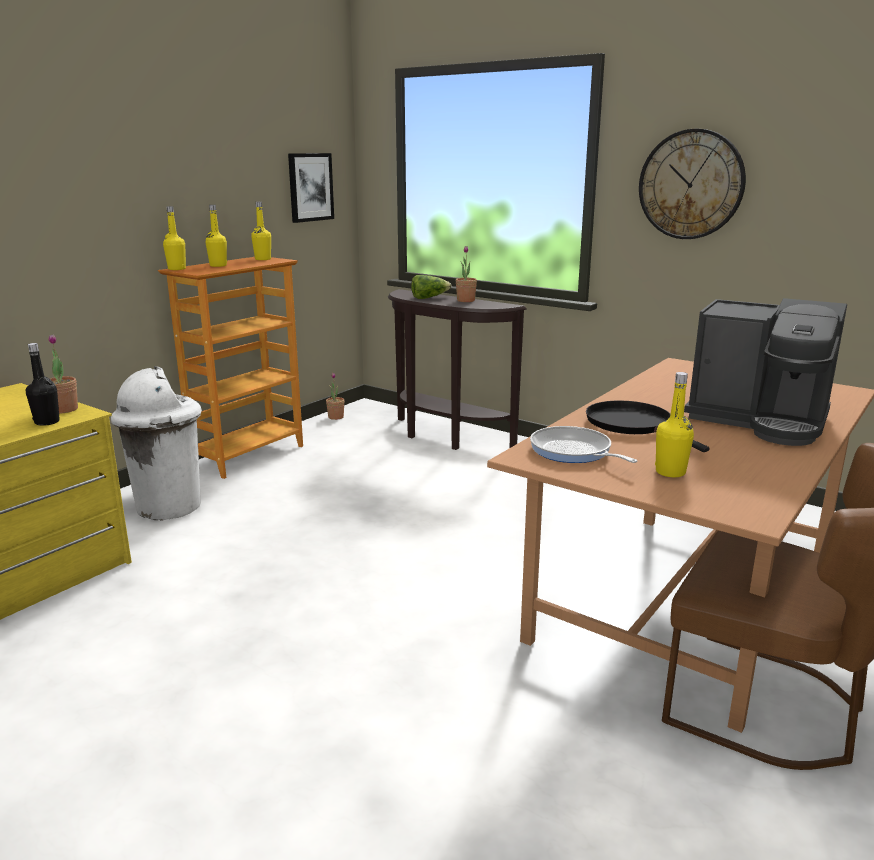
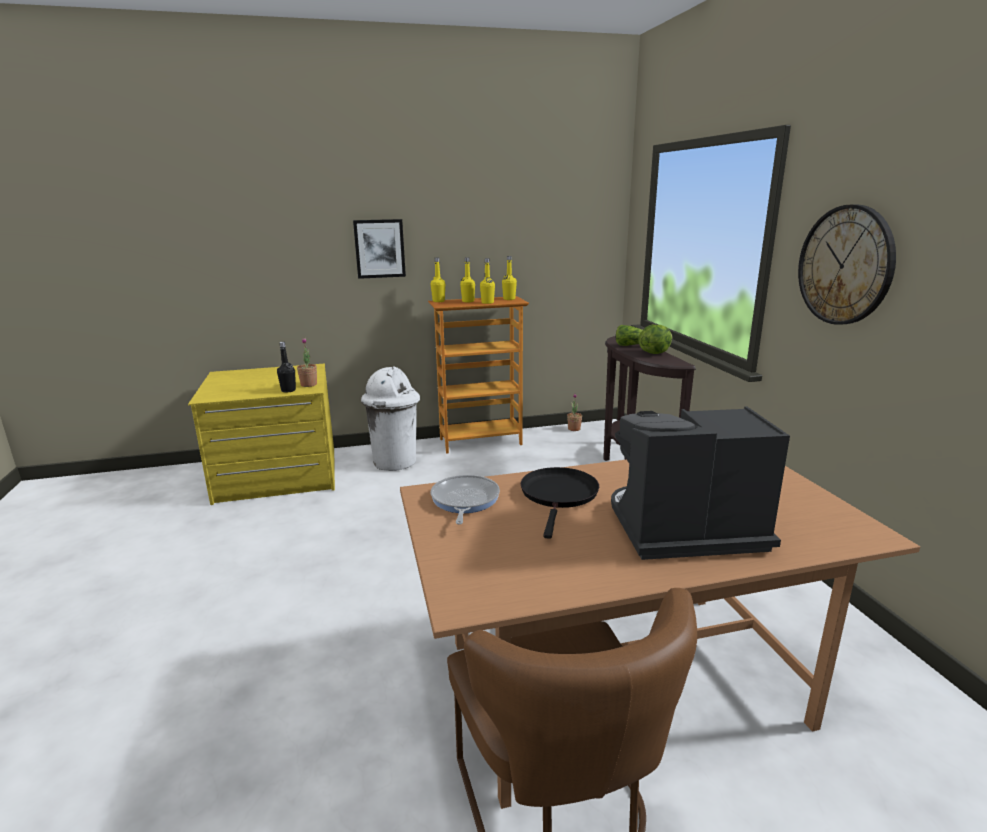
camera: 40 degrees right, 0 degrees up
(310, 187) = (575, 244): picture -> picture (379, 248)
(466, 300) = (654, 353): potted plant -> lettuce
(670, 472) = (490, 544): yellow bottle -> yellow bottle (487, 302)
(759, 421) = (682, 531): coffee machine -> coffee machine turned 105 degrees clockwise

